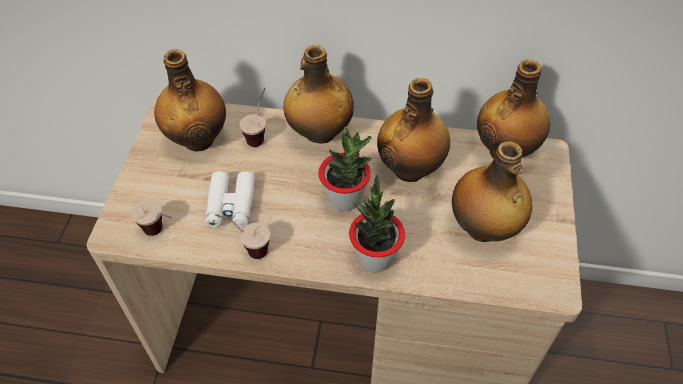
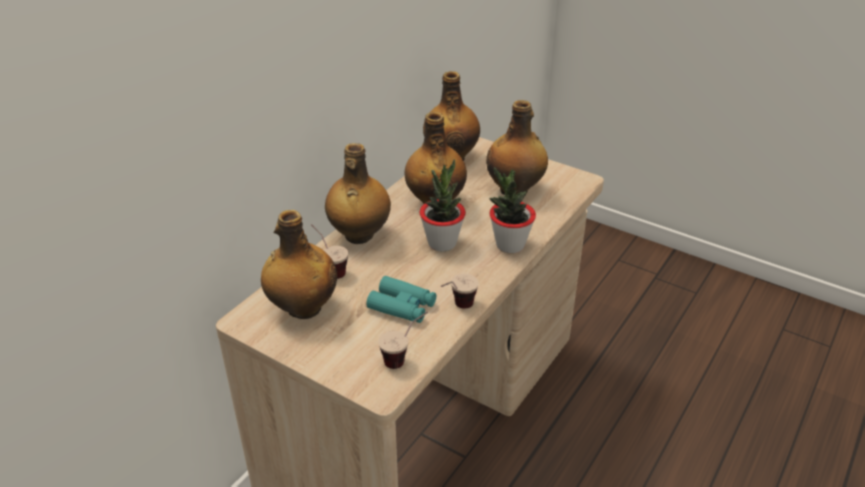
camera: 65 degrees left, 15 degrees down
(231, 205) = (402, 306): white binoculars -> turquoise binoculars

